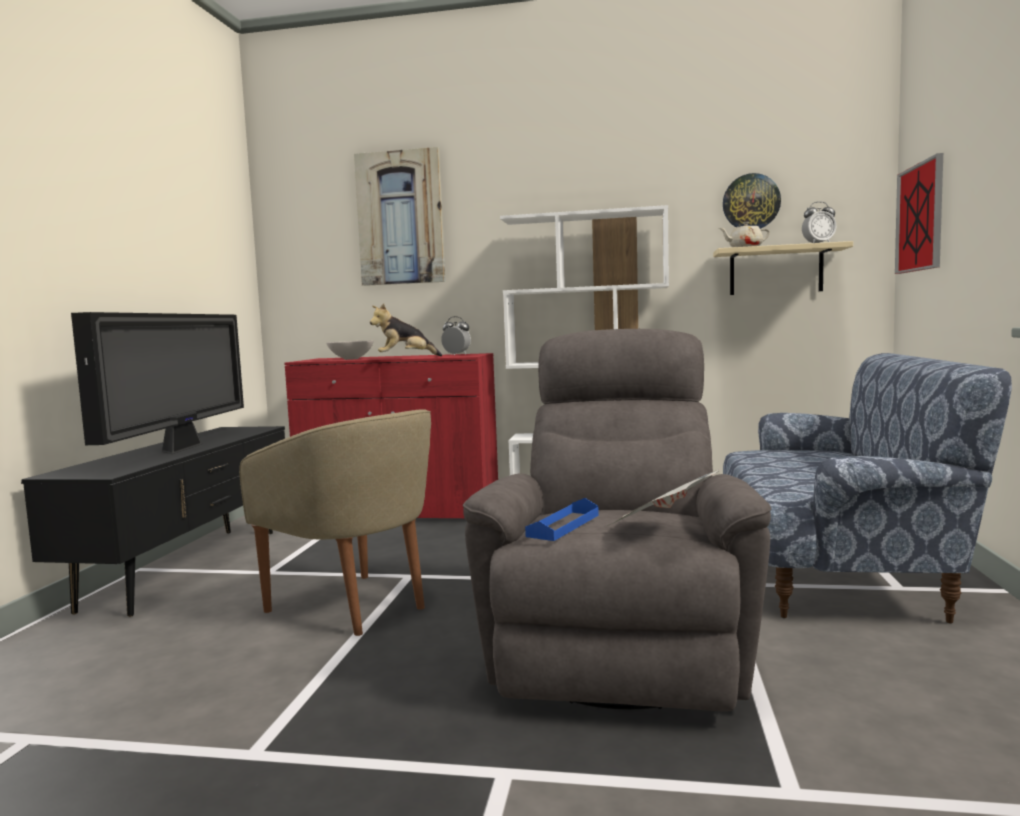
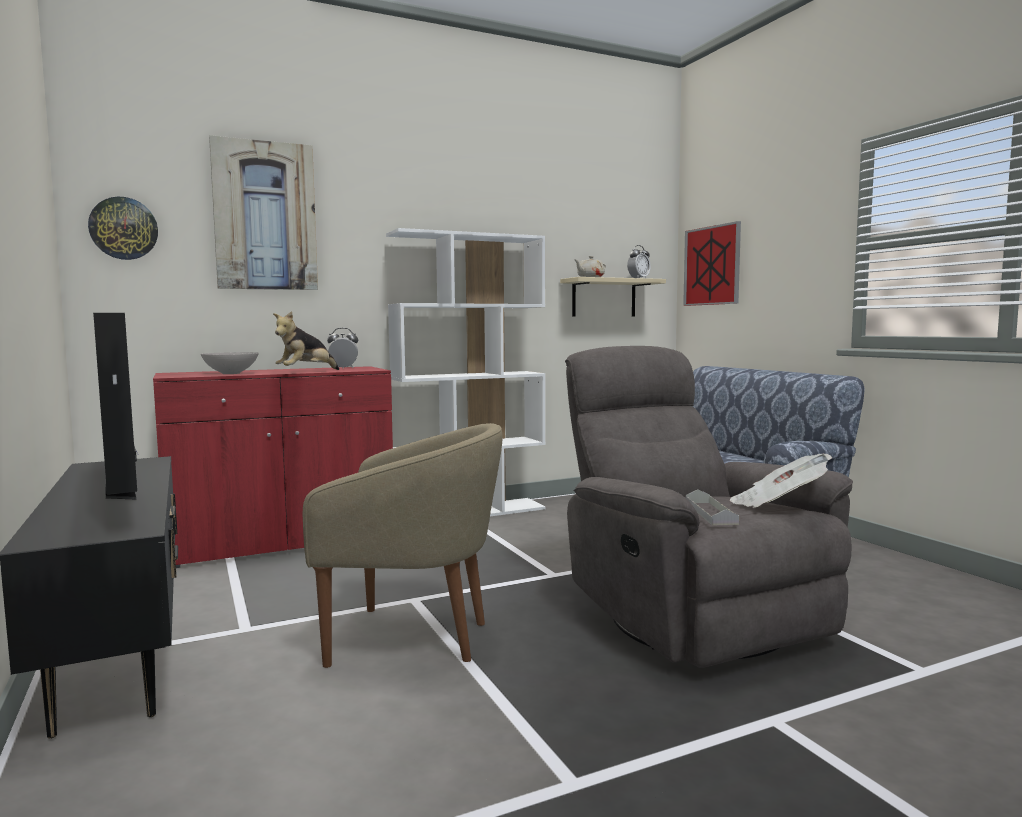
camera: 35 degrees left, 0 degrees up
(563, 525) = (710, 513): blue tray -> grey tray
(751, 202) = (587, 239): wall clock -> wall clock (124, 228)

